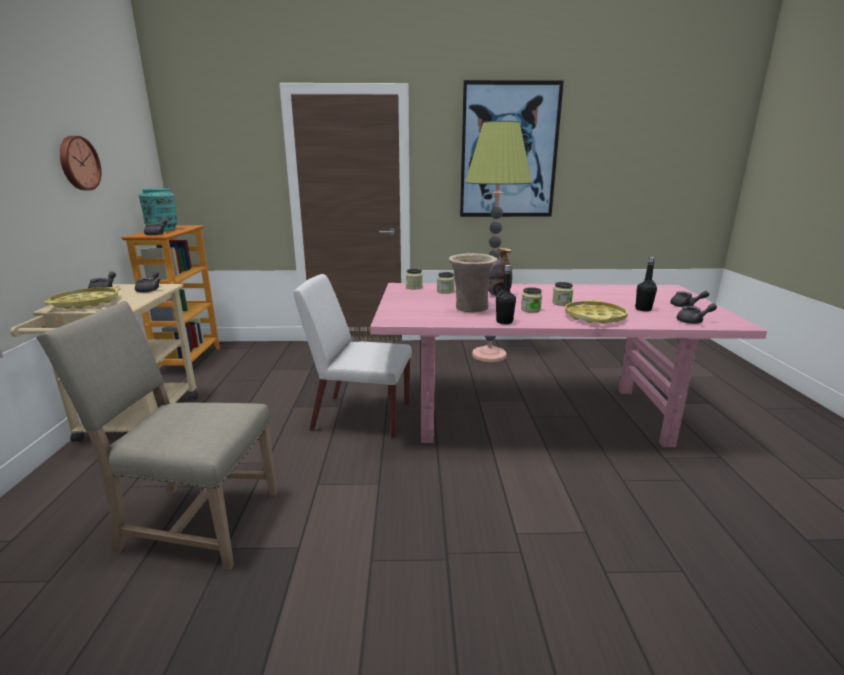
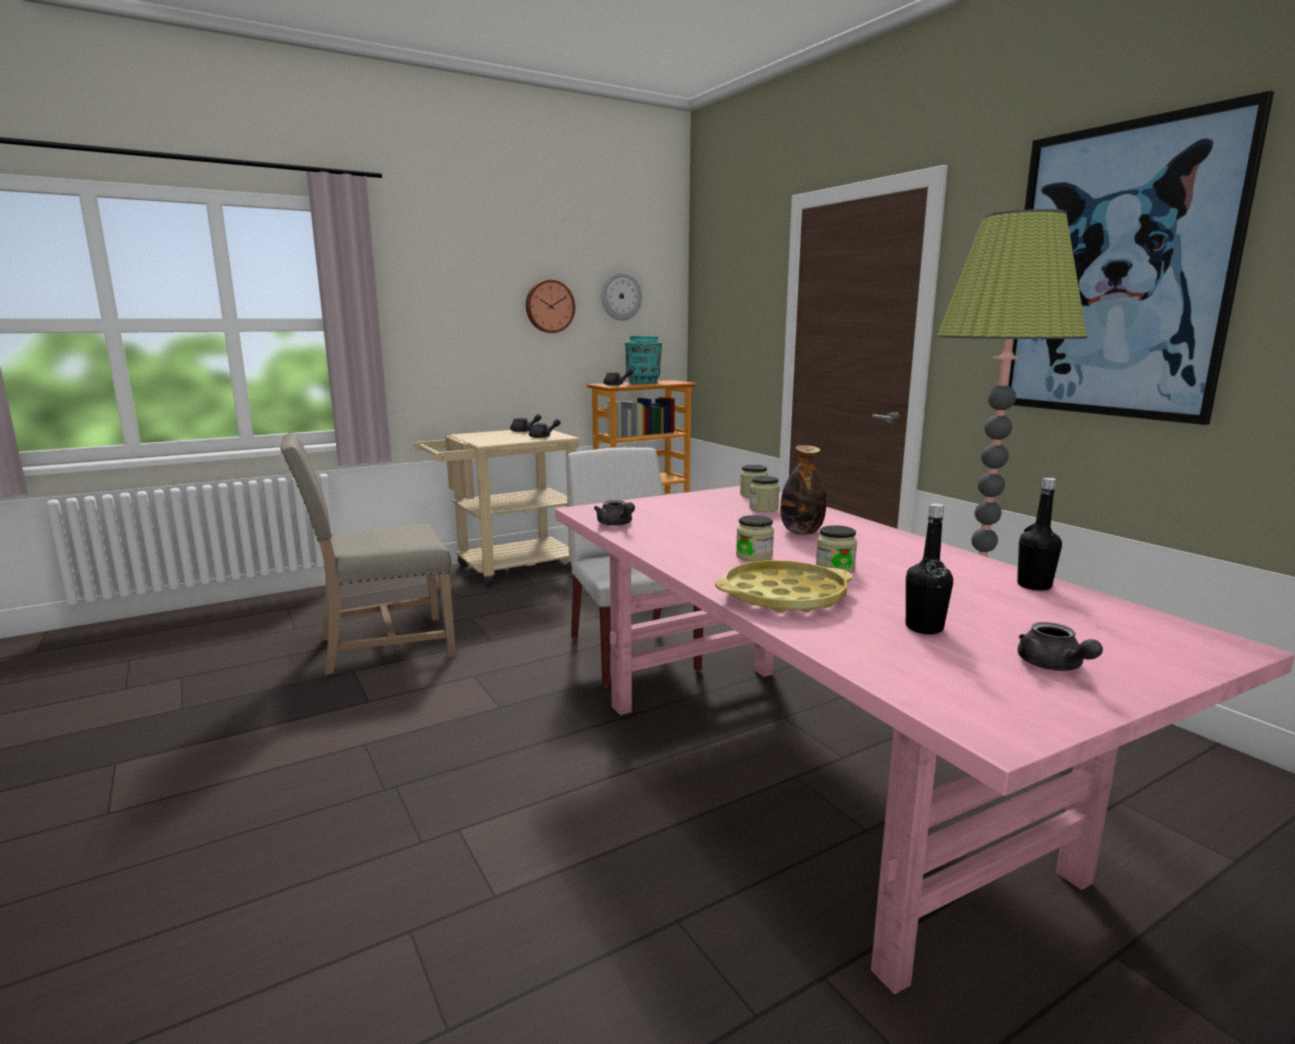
camera: 60 degrees right, 5 degrees down
(86, 303) = (480, 435): yellow tray -> none
(122, 153) = (621, 296): none -> wall clock
(194, 522) = (382, 646): beige chair -> beige chair turned 90 degrees counterclockwise
(471, 309) = (697, 530): beige vase -> none
(504, 322) = (661, 551): black bottle -> black bottle (1034, 586)
(693, 321) = (915, 678): grey teapot -> grey teapot (616, 524)

